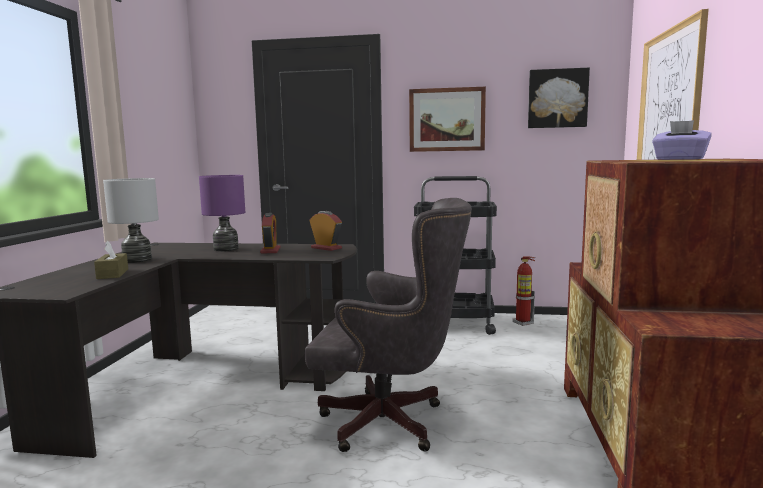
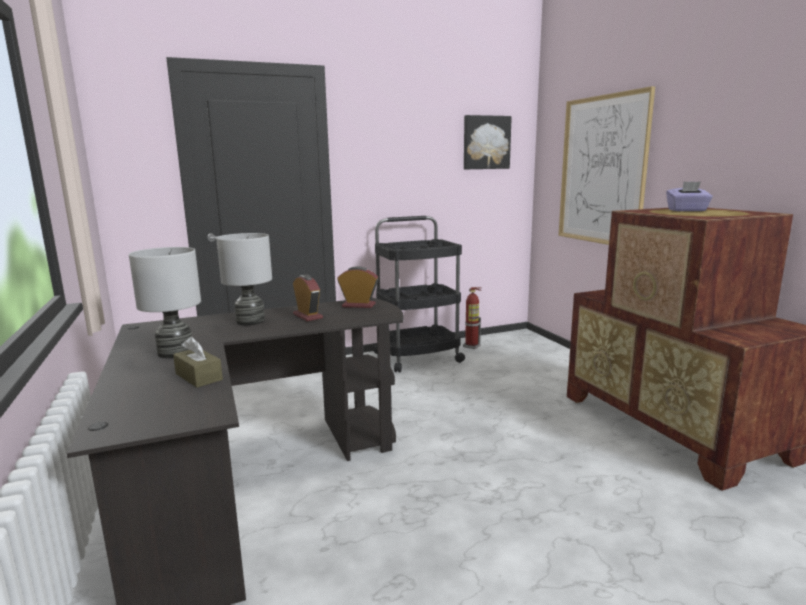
camera: 30 degrees left, 5 degrees up
(226, 249) = (250, 321): purple table lamp -> grey table lamp
(391, 423) = (486, 462): grey office chair -> none
(447, 120) = (393, 160): picture -> none

